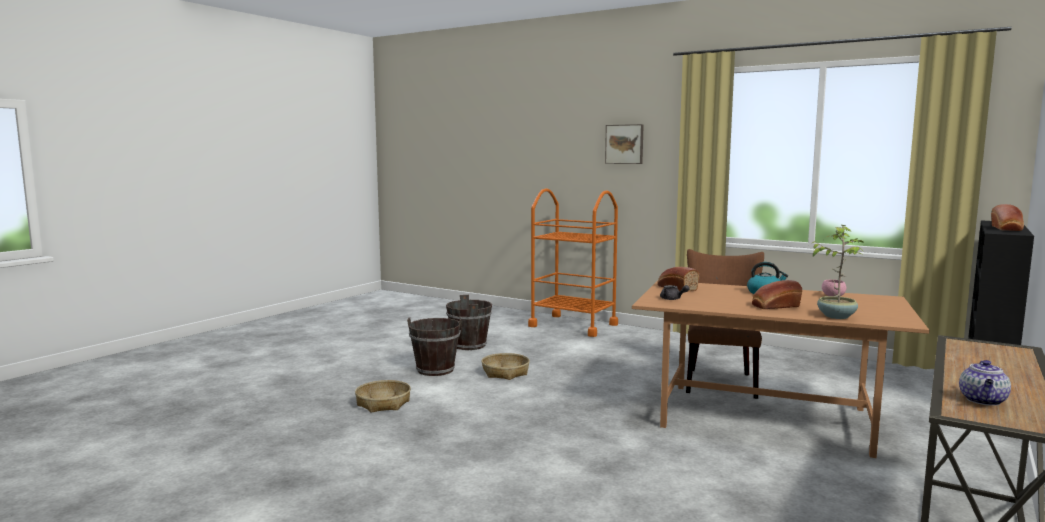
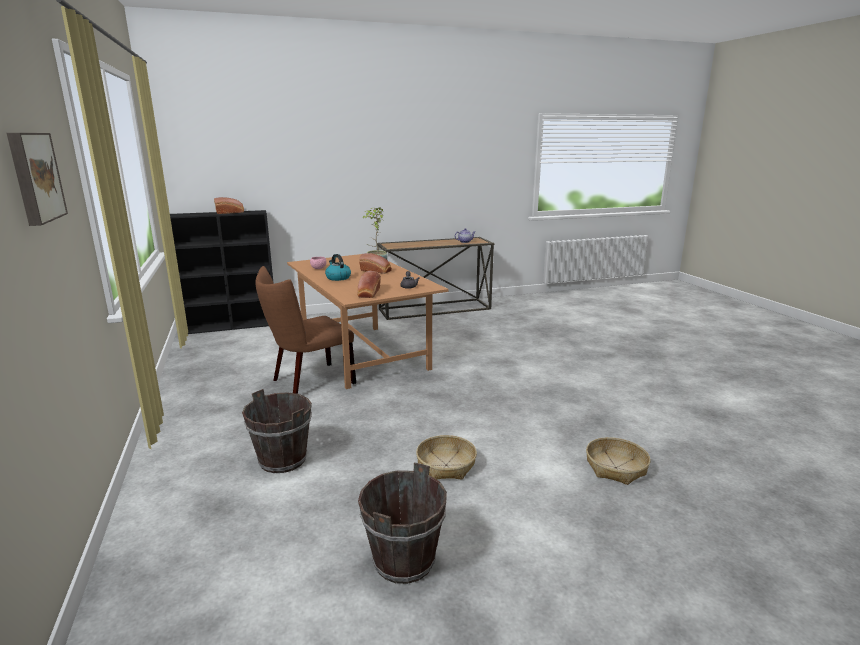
camera: 140 degrees left, 10 degrees up
(435, 370) = (517, 508): brown bucket -> brown bucket (282, 460)
(573, 325) = (165, 547): orange cart -> none

